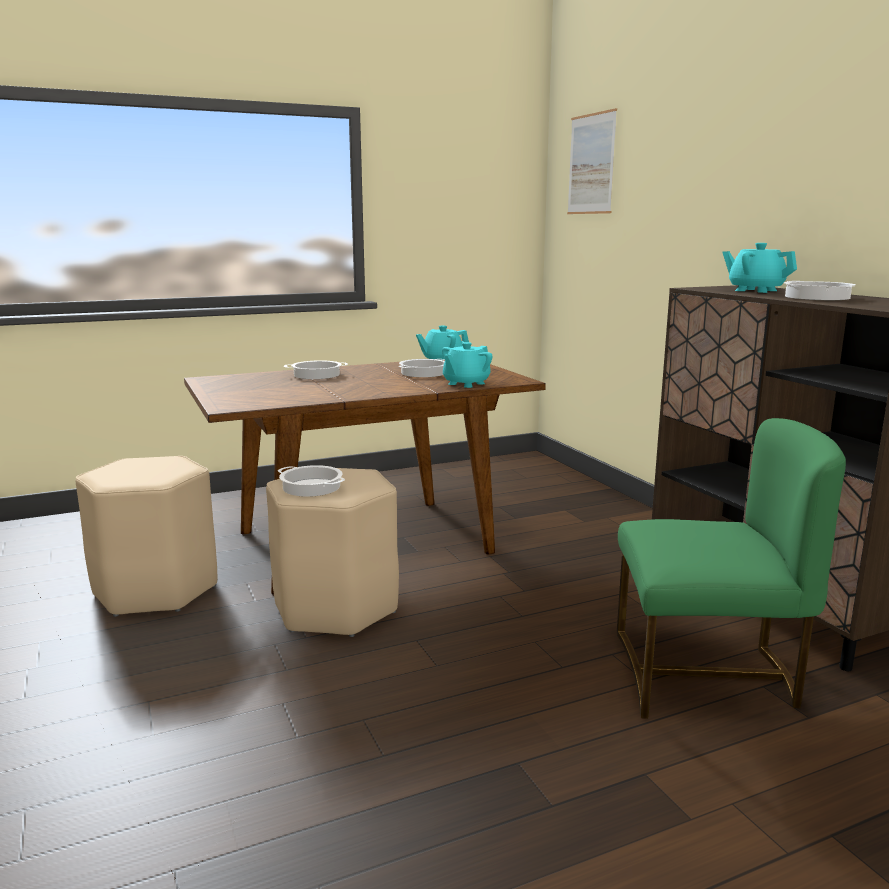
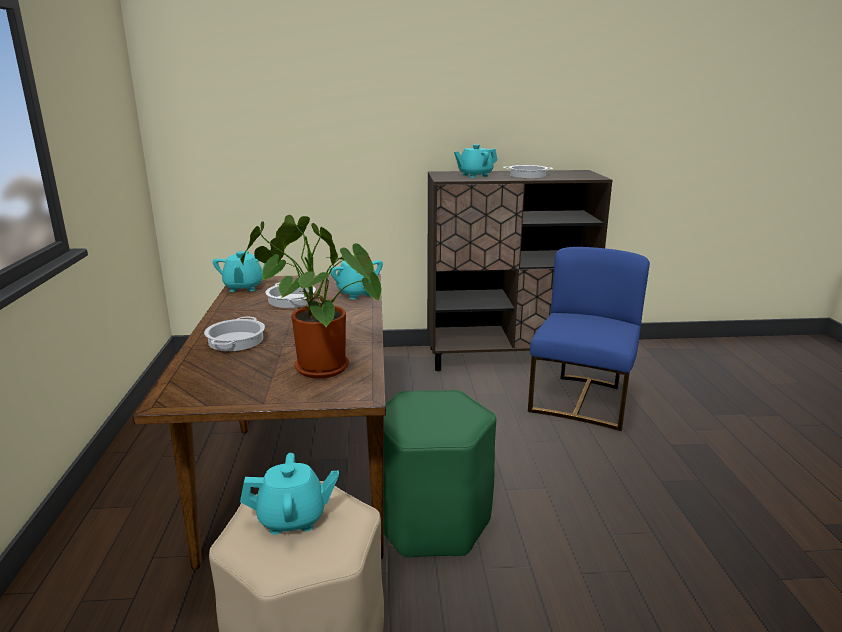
camera: 70 degrees left, 5 degrees up
(153, 467) = (292, 518): none -> turquoise teapot
(273, 394) = (315, 368): none -> potted plant
(312, 487) = (441, 423): cooking pot -> none
(335, 608) = (432, 522): beige stool -> green stool
(591, 164) = (217, 74): picture -> none
(705, 675) = (582, 400): green chair -> blue chair

